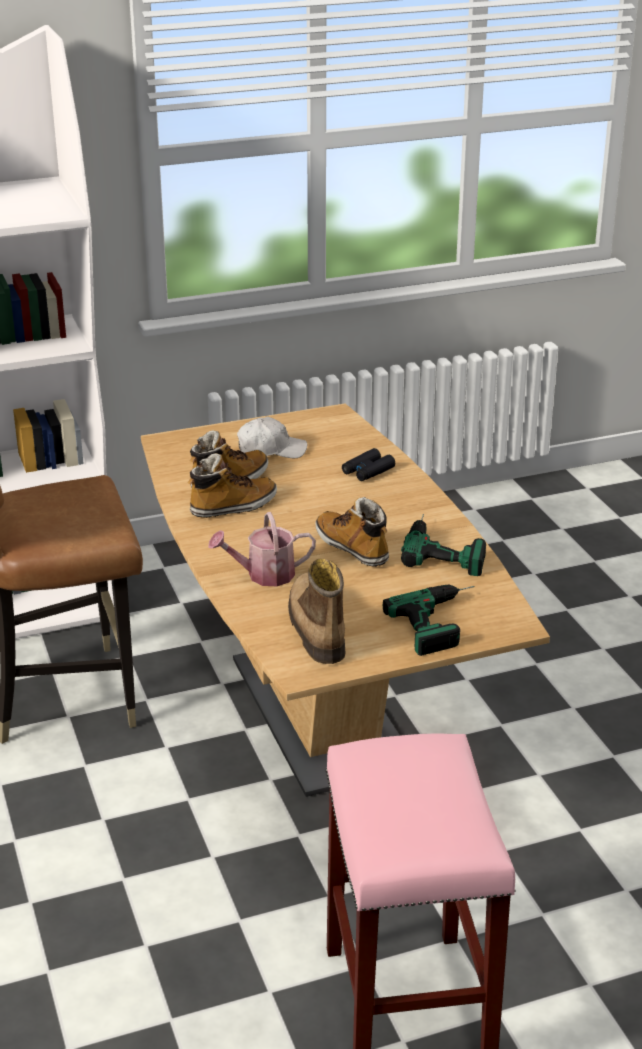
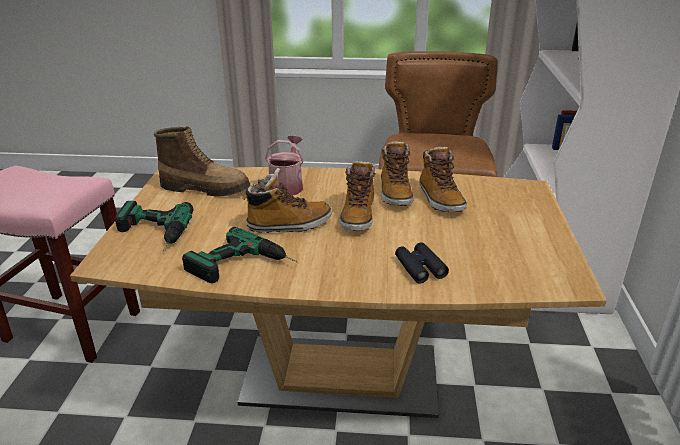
camera: 115 degrees right, 0 degrees up
(271, 450) = (493, 228): white cap -> none
(301, 516) = (358, 216): none -> boot

